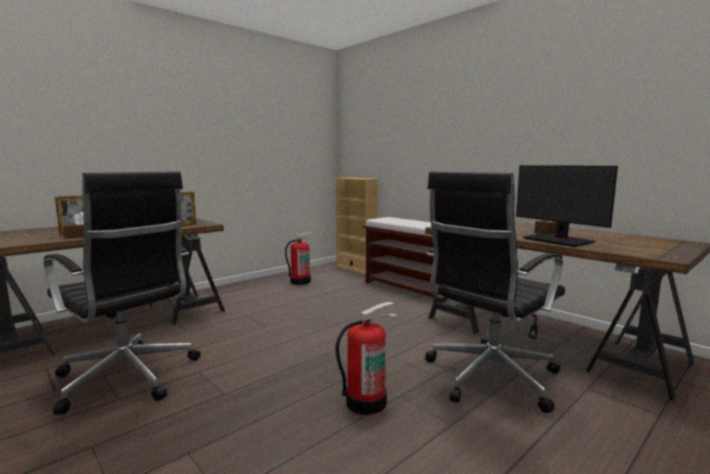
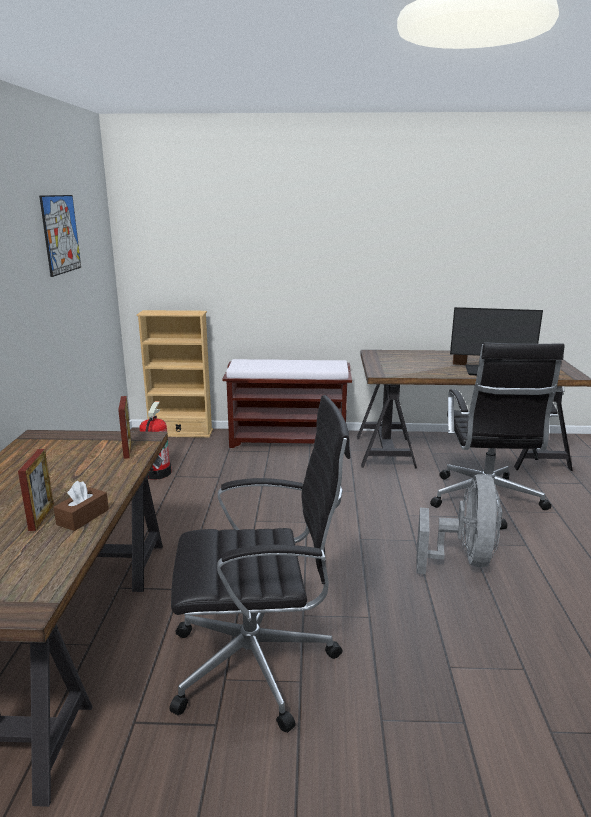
camera: 45 degrees left, 10 degrees up
(263, 114) = (61, 234): none -> picture
(366, 402) = (463, 559): fire extinguisher -> grey fan

